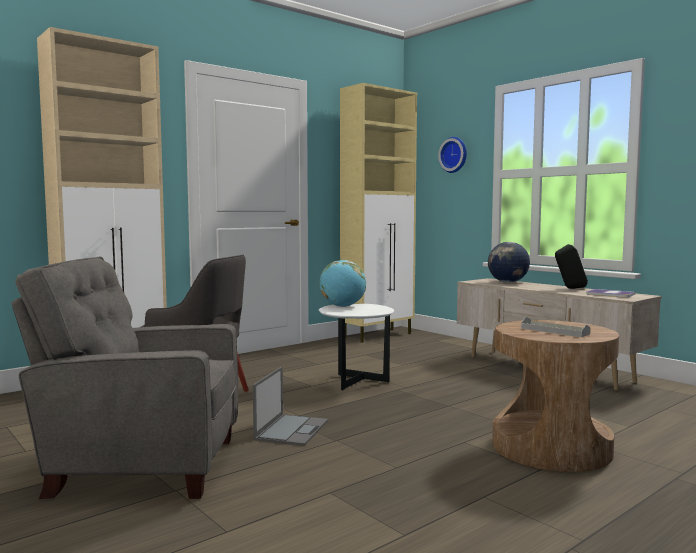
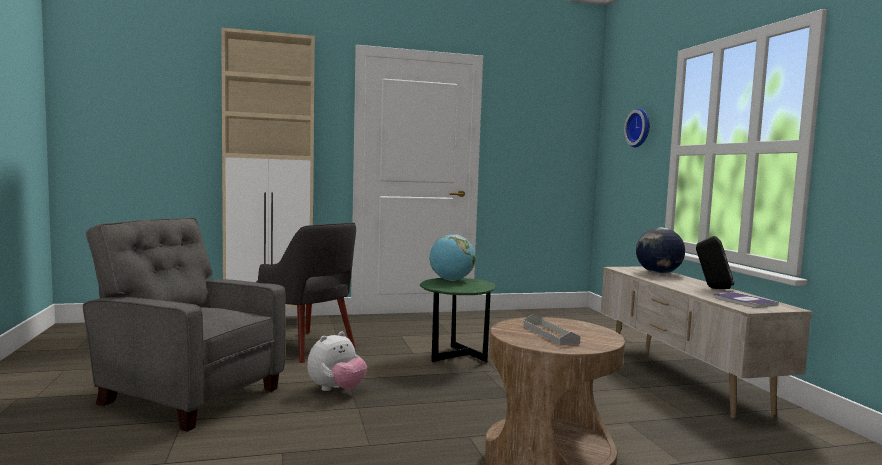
camera: 25 degrees right, 0 degrees up
(292, 429) = (336, 390): laptop -> plush toy
(356, 383) = (455, 358): white side table -> green side table
(378, 335) = (549, 314): beige cabinet -> none

